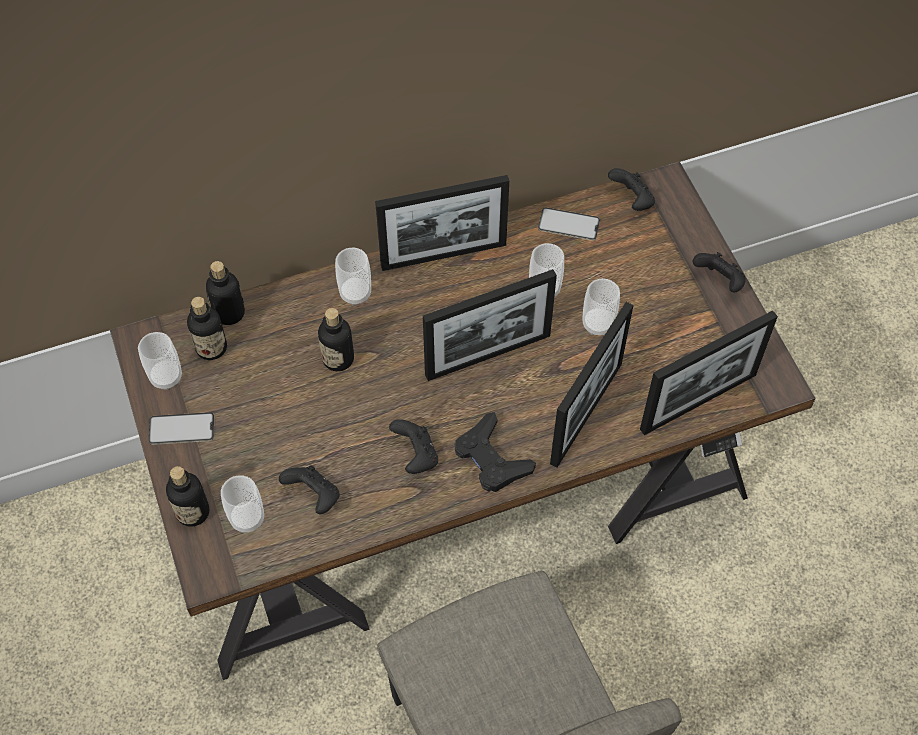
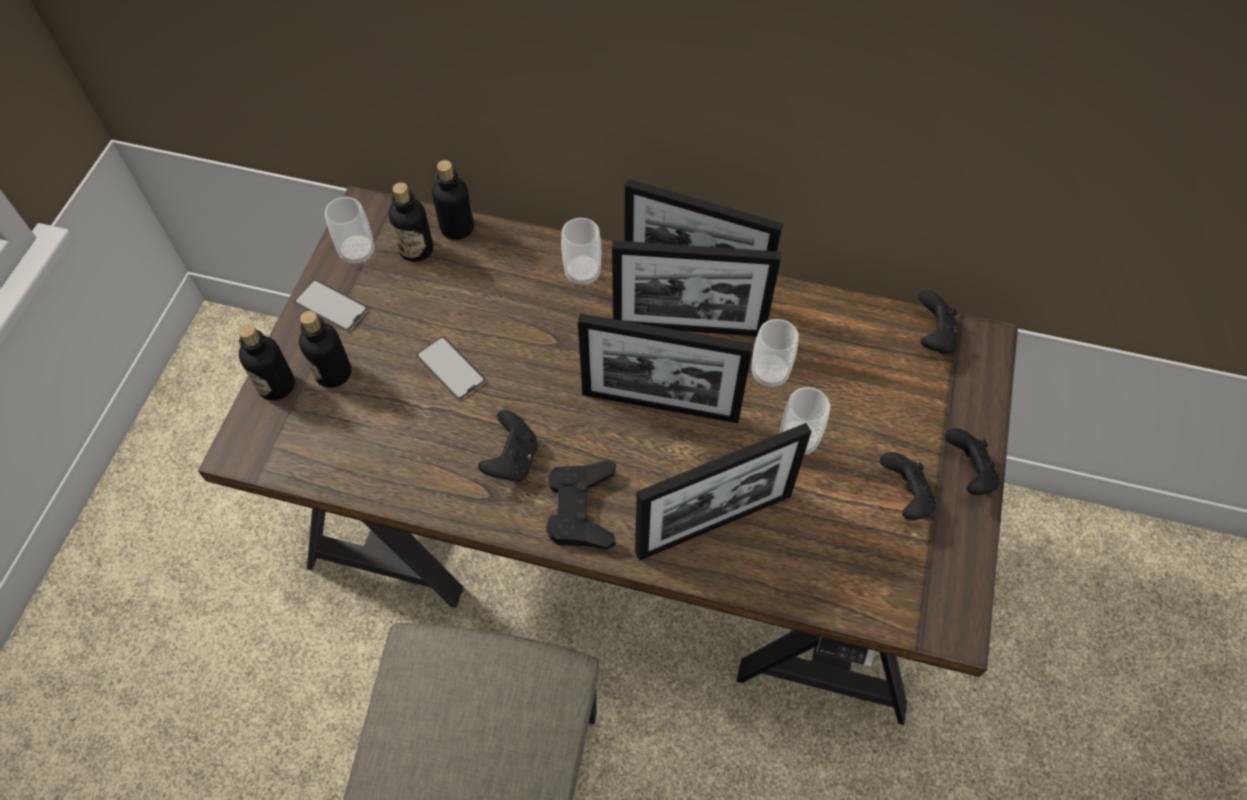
camera: 35 degrees right, 0 degrees up
(247, 518) = (315, 421): cup -> none
(314, 496) = (389, 438): black game controller -> black game controller (905, 497)
(338, 358) = (517, 324): bottle -> bottle (333, 373)
(569, 224) = (845, 324): phone -> phone (451, 368)
(698, 402) = (845, 588): picture frame -> picture frame (688, 327)

